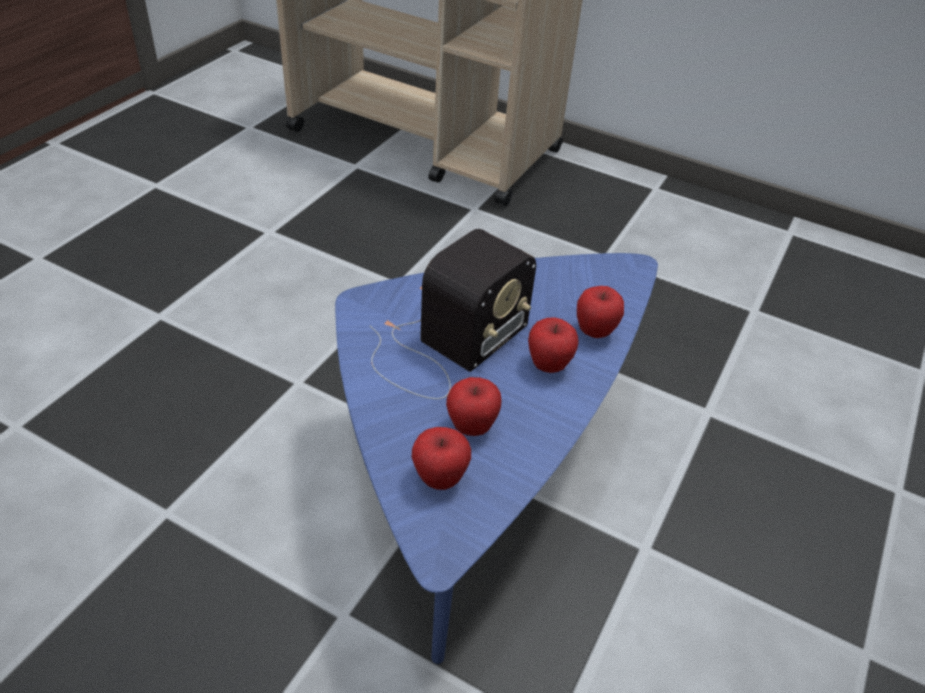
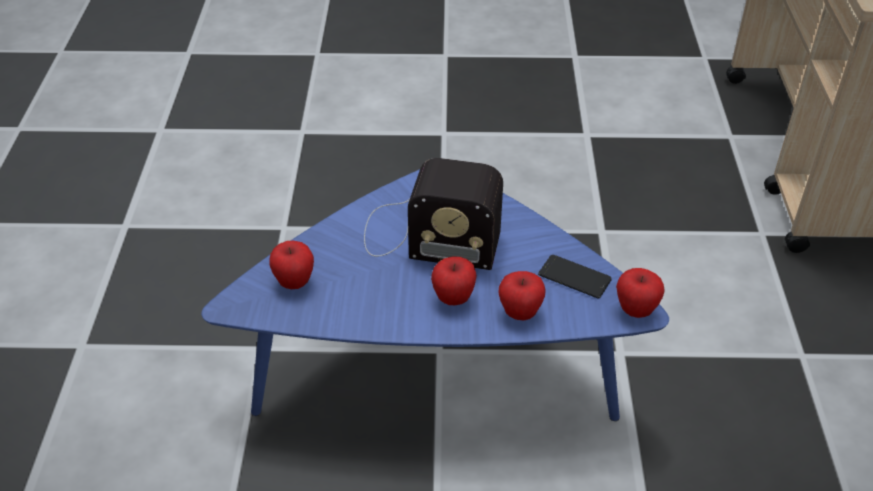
camera: 65 degrees right, 0 degrees up
(471, 427) = (354, 280): apple -> apple (635, 310)
(571, 281) = (574, 277): none -> phone

